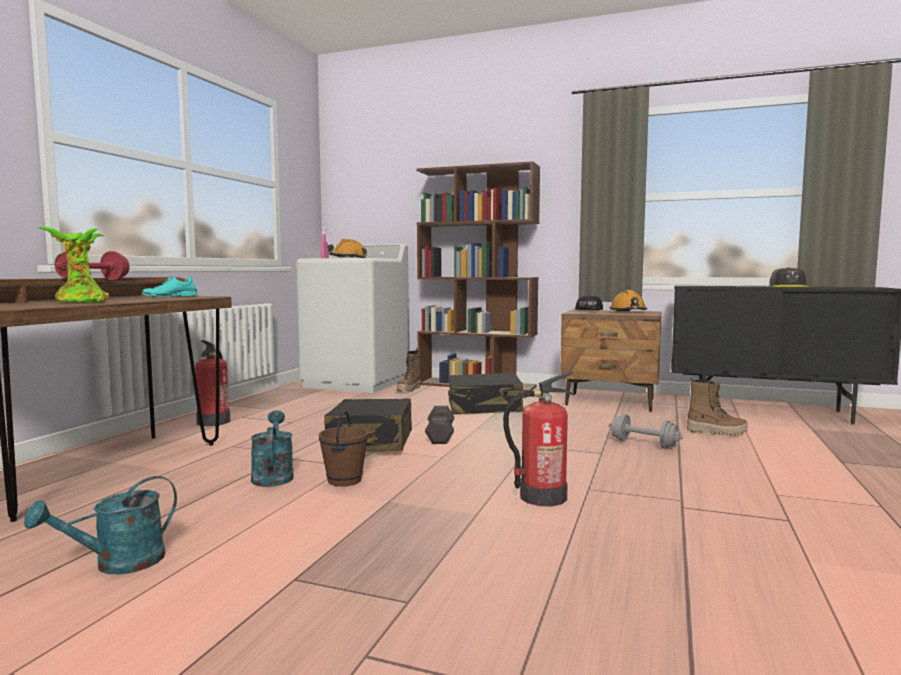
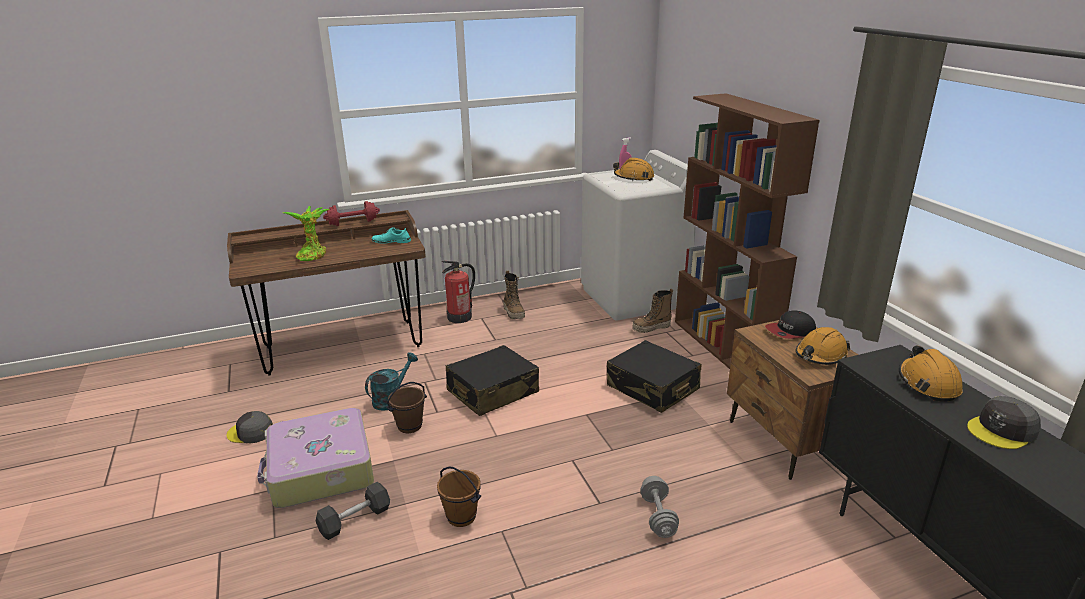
camera: 50 degrees right, 20 degrees up
(118, 564) = (250, 432): turquoise watering can -> grey cap
(321, 540) = (320, 470): none -> suitcase
(440, 435) = (544, 409): grey dumbbell -> grey dumbbell (355, 520)
(542, 497) = (462, 516): fire extinguisher -> brown bucket
(716, 432) = (768, 548): boot -> boot (514, 313)
(725, 286) = (928, 383): none -> orange hard hat

